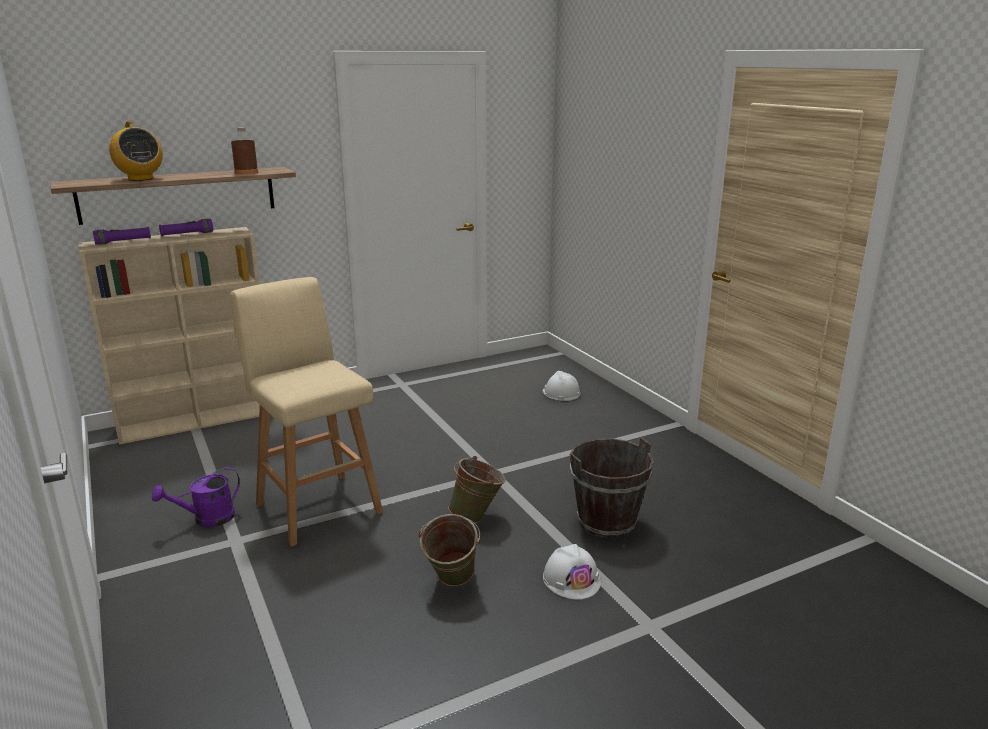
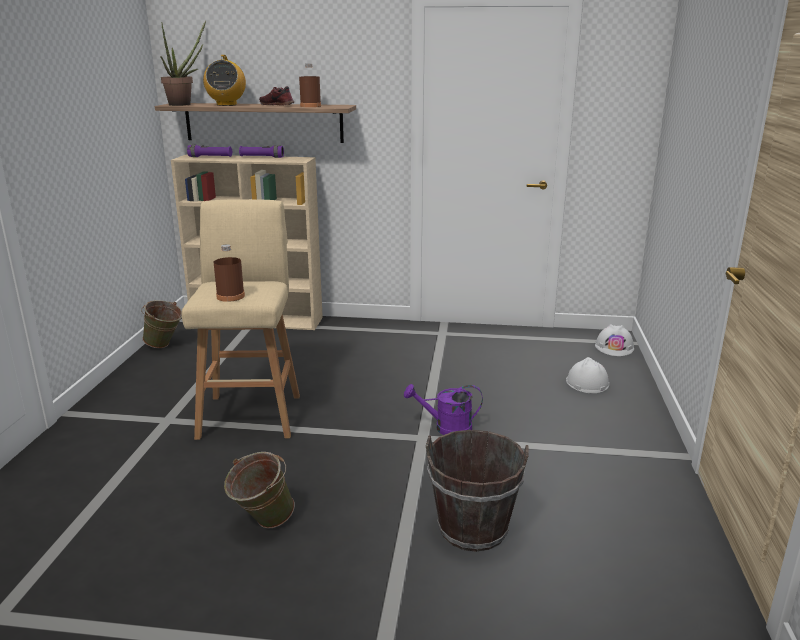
camera: 35 degrees right, 0 degrees up
(83, 182) = (184, 104): none -> potted plant
(204, 174) = (277, 105): none -> shoe
(207, 519) = (171, 397): purple watering can -> purple watering can (446, 428)
(318, 383) = (230, 296): none -> brown bottle
(477, 517) = (358, 473): green bucket -> green bucket (165, 346)
(571, 579) = (366, 570): white hard hat -> white hard hat (614, 347)

